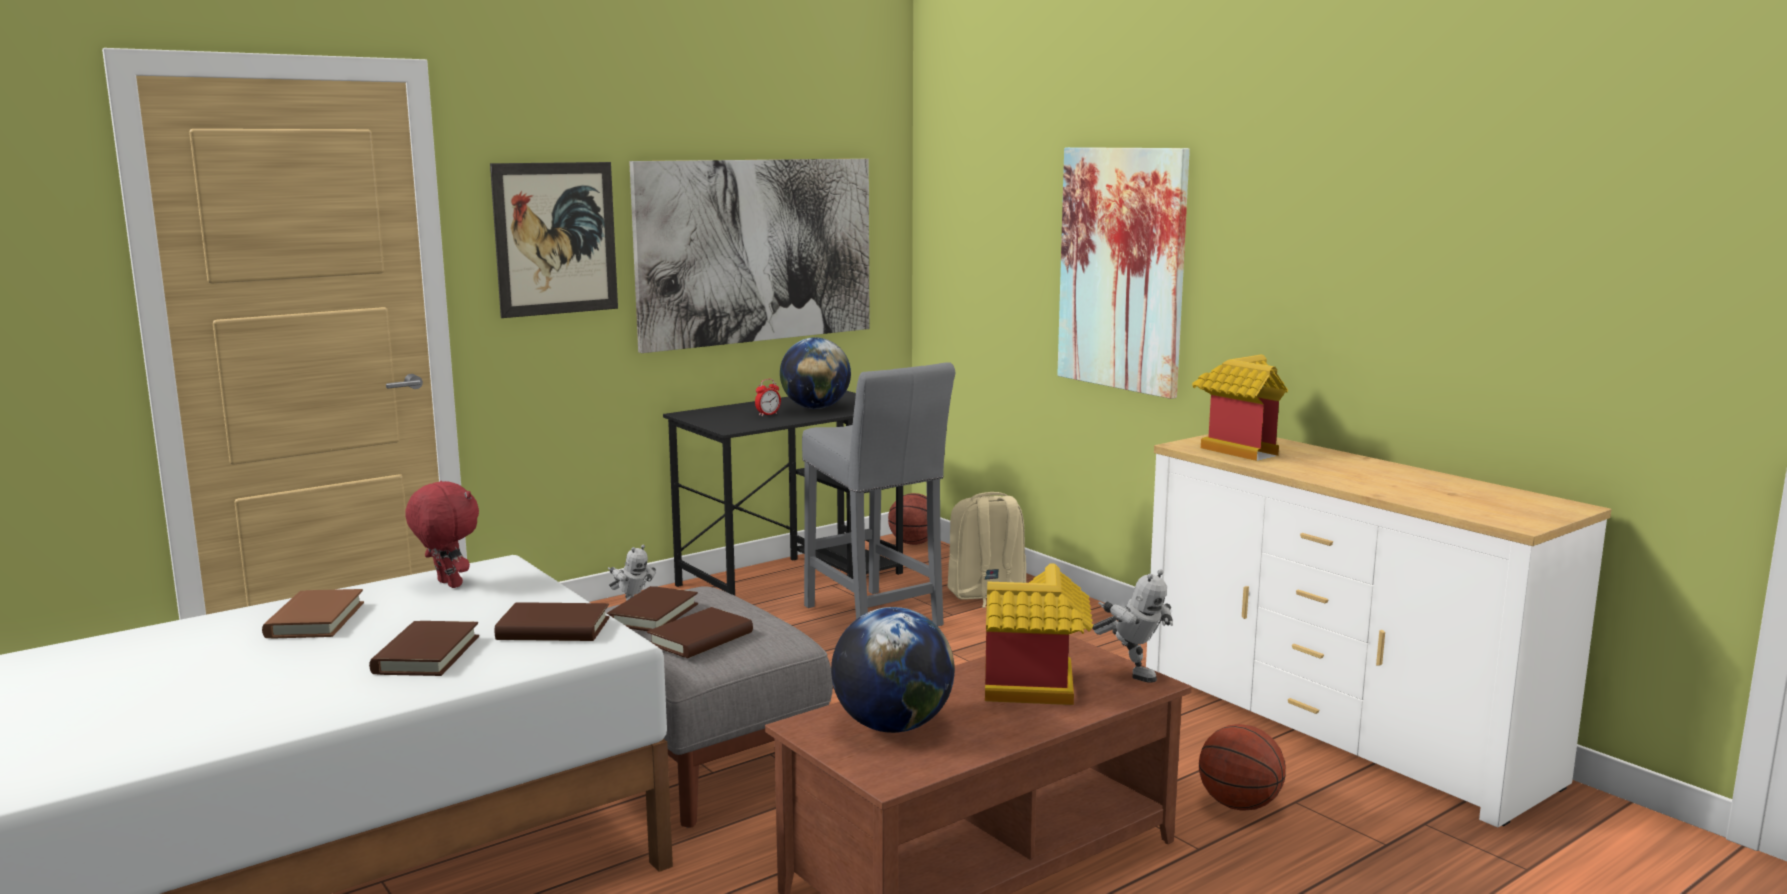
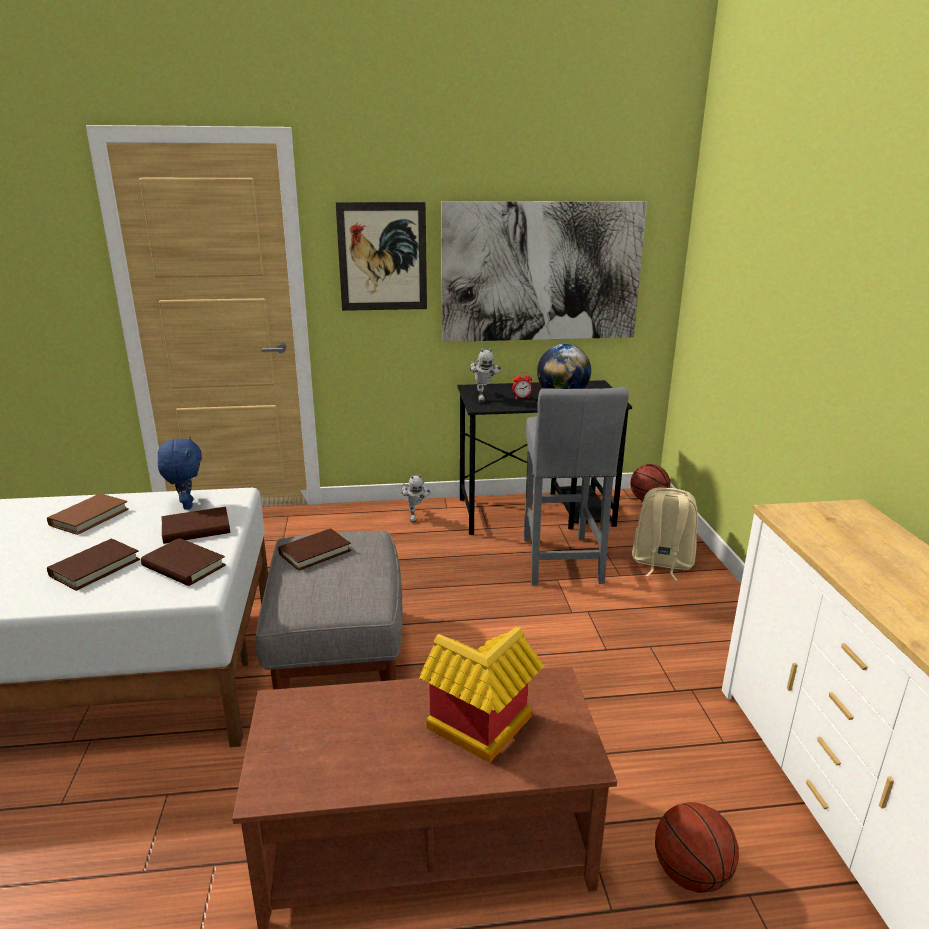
camera: 30 degrees right, 10 degrees up
(447, 584) = (186, 505): red plush toy -> blue plush toy
(701, 638) = (316, 585): brown book -> brown book (196, 529)
(892, 726) = (332, 730): globe -> none
(1122, 269) = (807, 324): picture -> none
(1132, 672) = (580, 740): toy robot -> toy robot (482, 398)
(1237, 448) = (831, 528): toy house -> none

